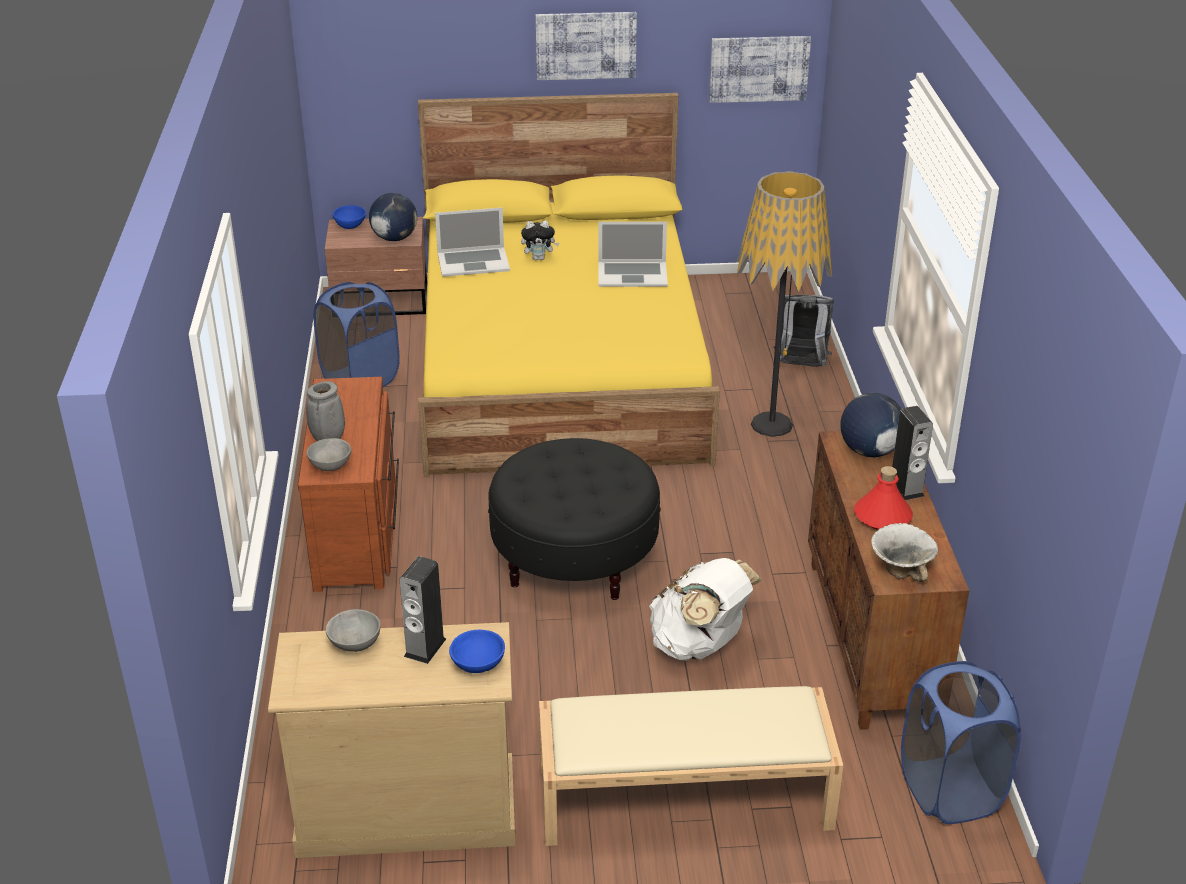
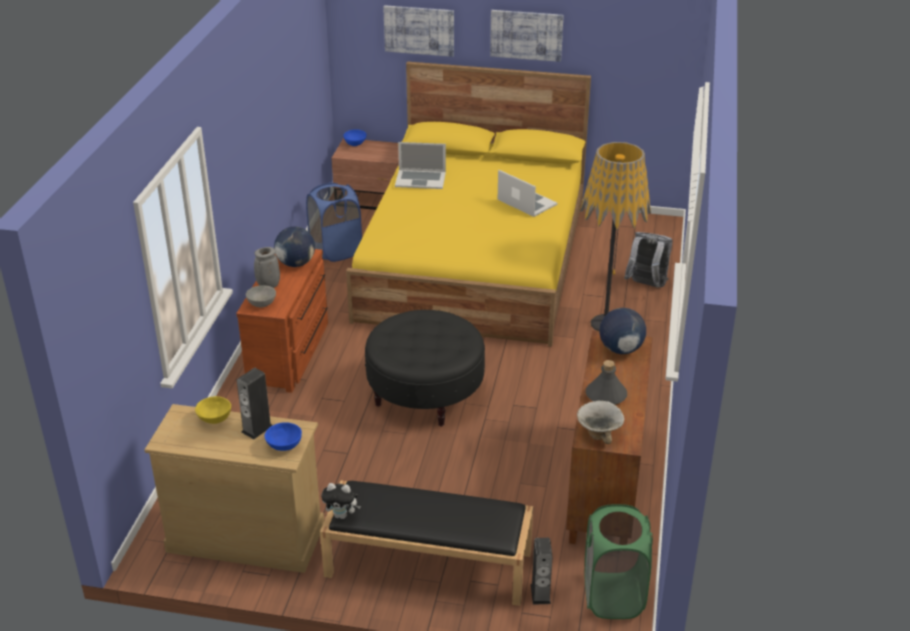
camera: 15 degrees right, 0 degrees up
(355, 645) = (214, 420): grey bowl -> yellow bowl
(394, 238) = (381, 156): globe -> globe (296, 263)
(539, 258) = (467, 182): plush toy -> plush toy (342, 515)
(632, 274) = (526, 202): laptop -> laptop turned 150 degrees counterclockwise
(682, 797) = (427, 564): beige bench -> black bench
(699, 645) = (484, 466): white backpack -> none
(759, 68) = (652, 64): picture -> picture (419, 30)
(882, 516) = (605, 395): red bottle -> grey bottle
(906, 488) = (633, 379): speaker -> speaker (540, 594)
(949, 790) = (613, 596): blue laundry basket -> green laundry basket

